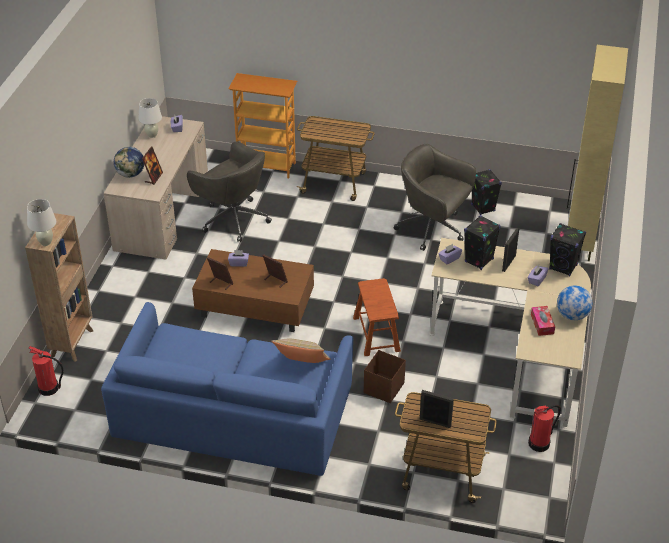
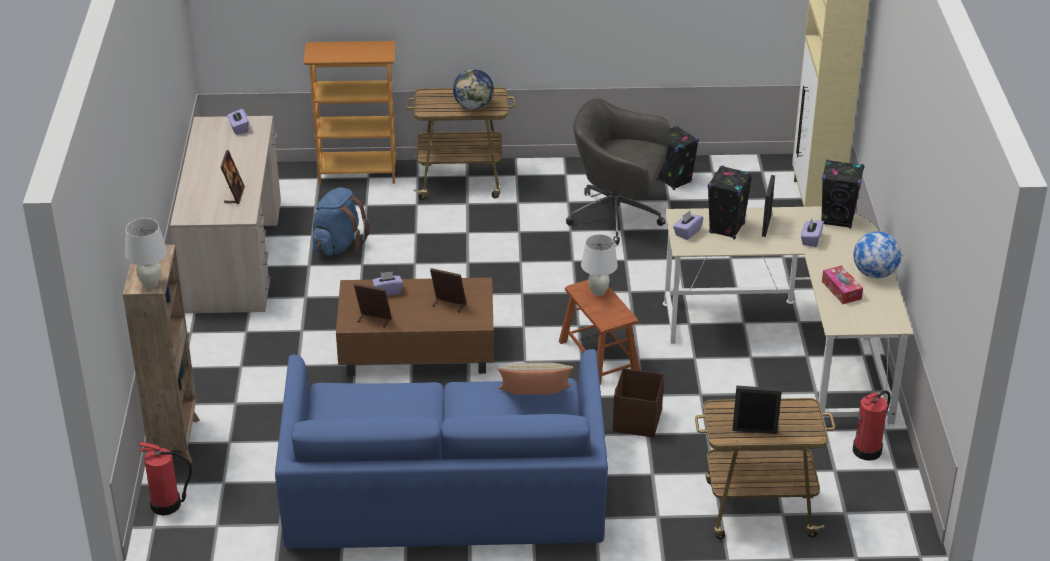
camera: 15 degrees left, 5 degrees down
(131, 174) = (199, 196): globe -> globe (474, 106)
(152, 135) = (207, 142): white table lamp -> white table lamp (598, 291)
(233, 219) = (338, 245): grey office chair -> blue backpack

